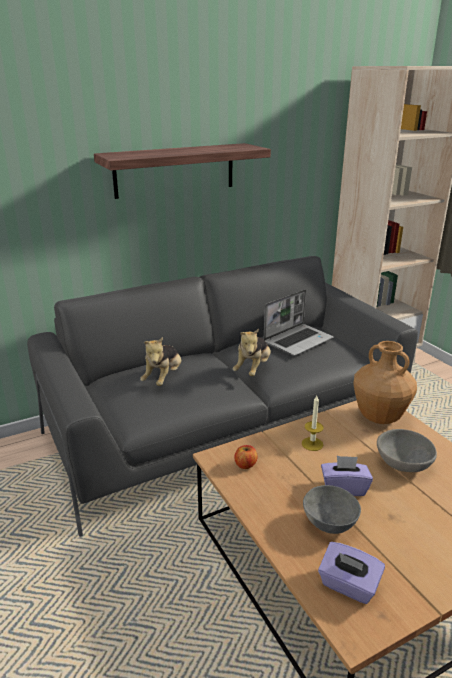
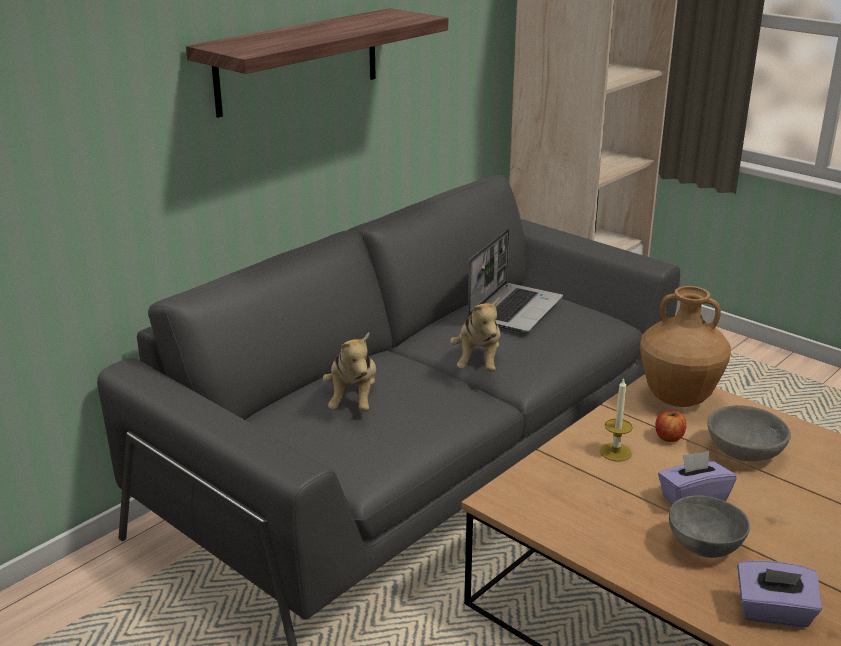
camera: 20 degrees left, 0 degrees up
(245, 465) = (546, 499): apple -> apple (669, 437)

